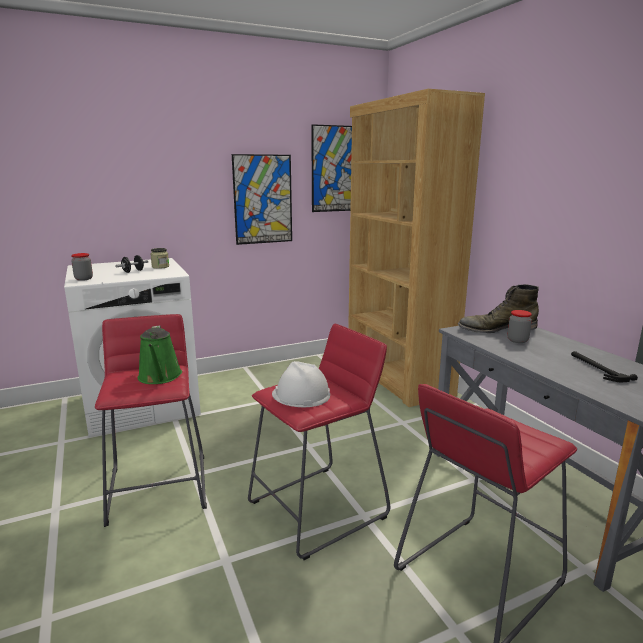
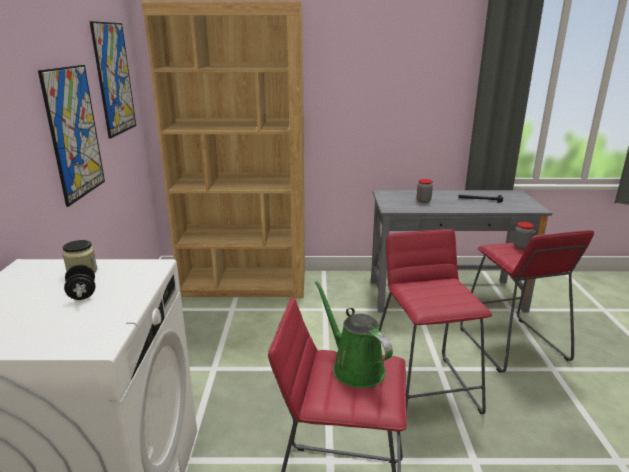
camera: 65 degrees left, 5 degrees up
(83, 279) = (77, 339): jar -> jar (521, 246)
(160, 377) = (354, 367): green watering can -> green watering can turned 135 degrees counterclockwise
(301, 394) = (438, 298): white hard hat -> none
(496, 329) = (396, 199): green boot -> none

